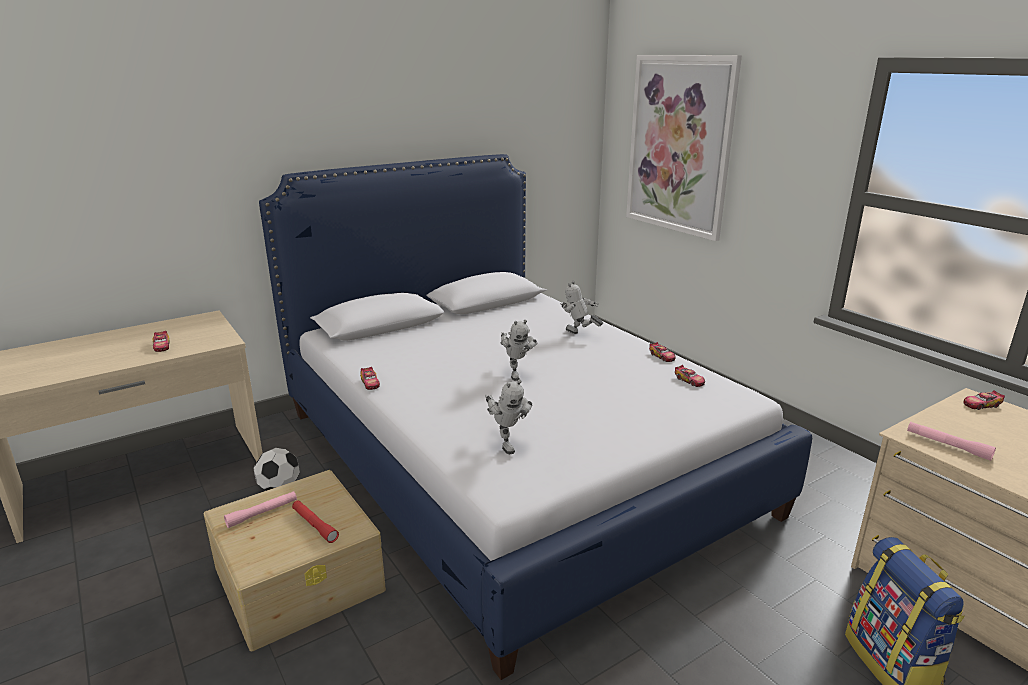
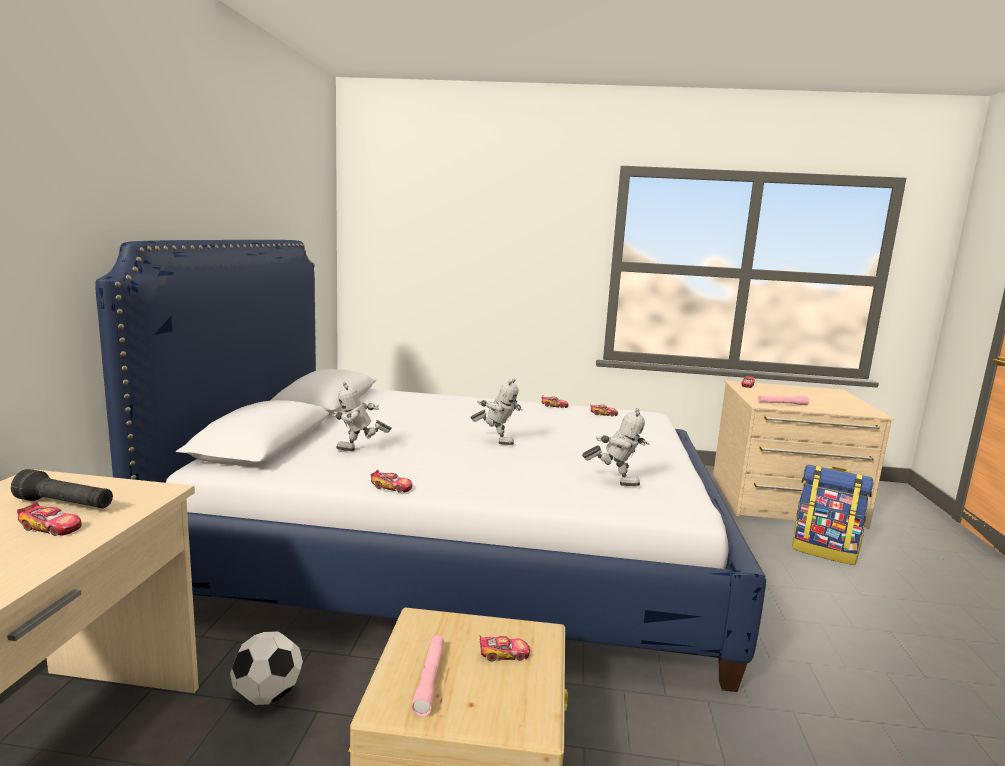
camera: 50 degrees left, 10 degrees down
(187, 336) = (66, 505): none -> black flashlight
(314, 525) = (504, 654): red flashlight -> toy car
(579, 335) = (469, 407): toy robot -> toy robot (359, 451)
(679, 145) = (440, 236): picture -> none

